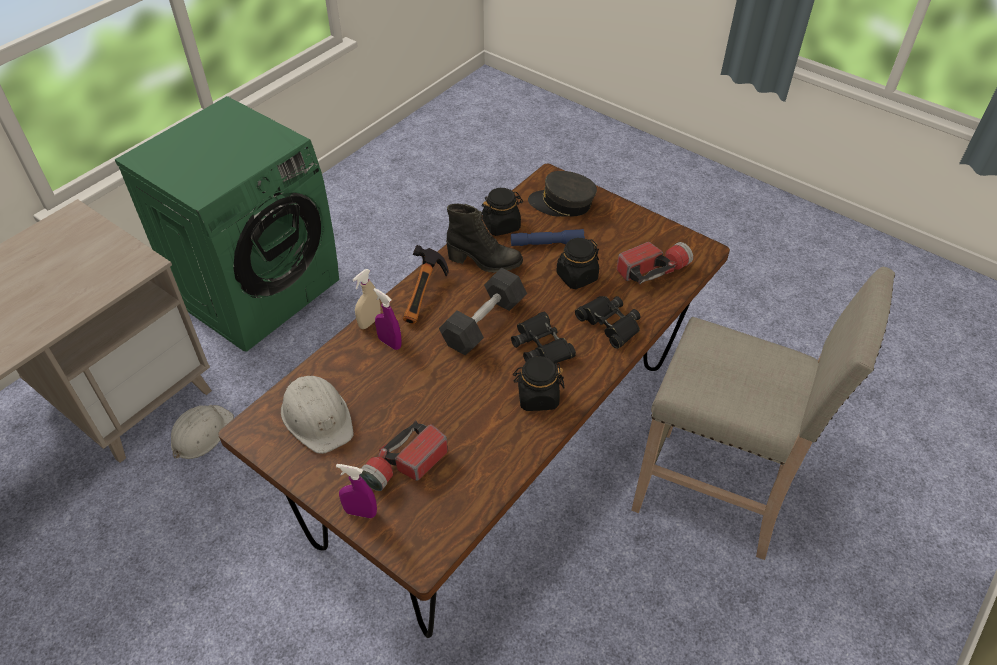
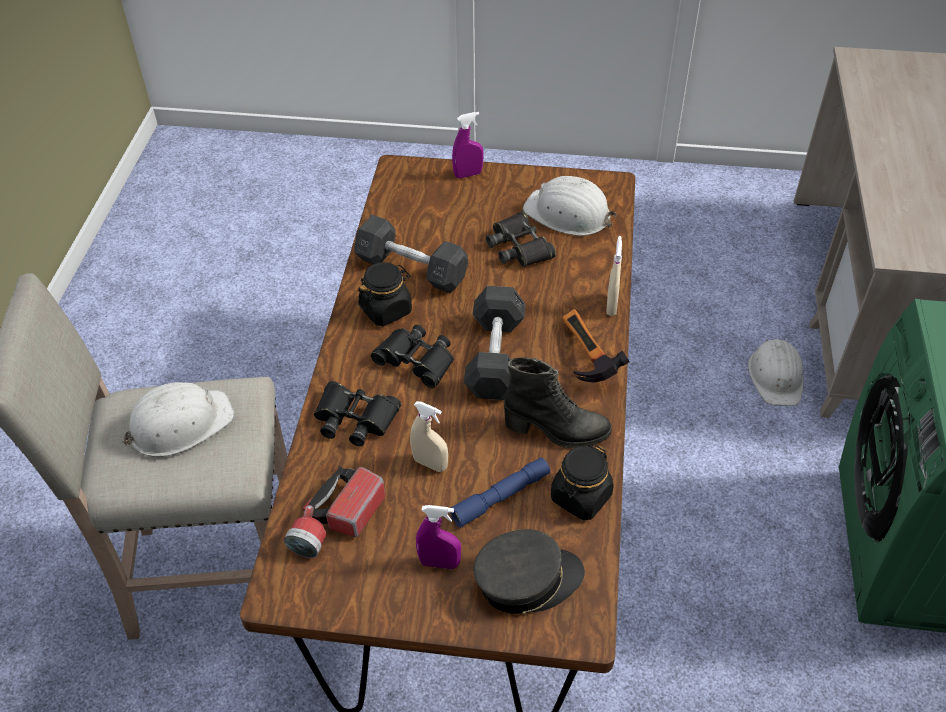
camera: 150 degrees right, 0 degrees up
(387, 404) = (519, 246): none -> black binoculars
(390, 343) = (571, 295): purple spray bottle -> purple spray bottle (439, 563)
(405, 465) = (462, 213): flashlight -> none
(484, 262) = (556, 431): black boot -> black boot turned 150 degrees counterclockwise
(492, 426) = (411, 269): none -> grey dumbbell
(576, 277) = (430, 464): black jar -> beige spray bottle
(739, 382) = (180, 424): none -> white hard hat

